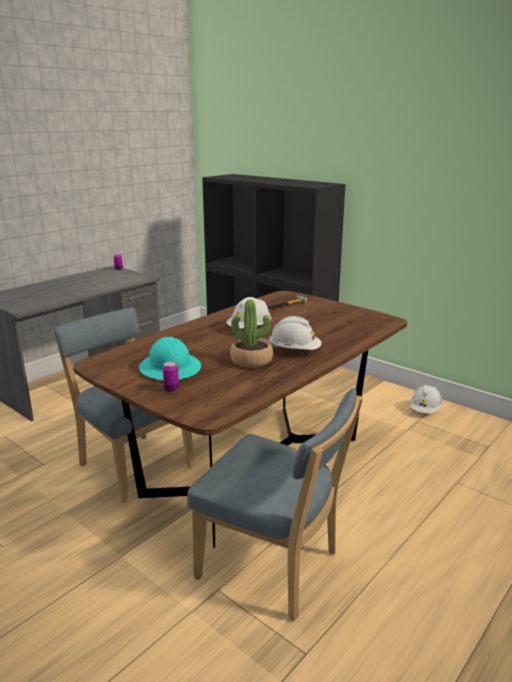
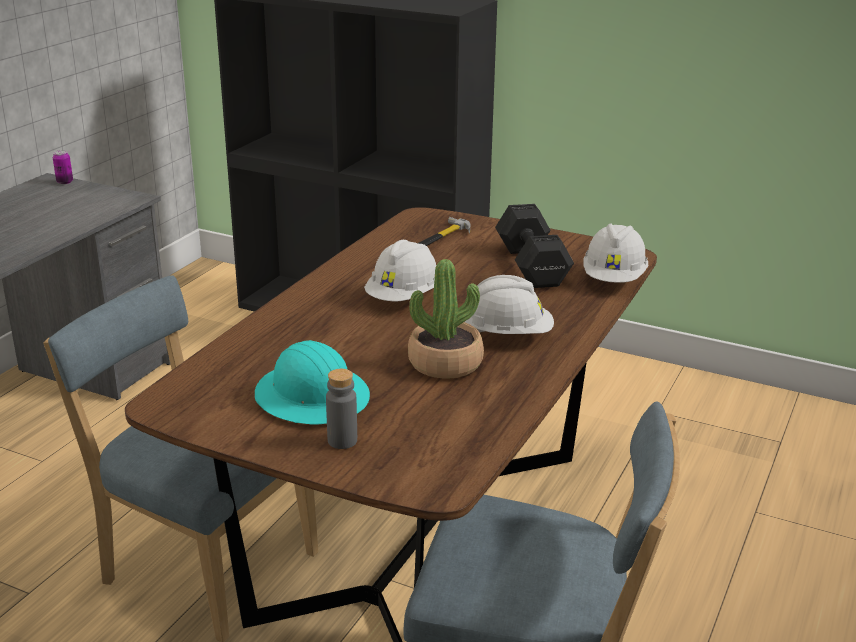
camera: 15 degrees left, 5 degrees up
(171, 389) = (342, 441): can -> grey bottle
(330, 320) = (532, 265): none -> black dumbbell
(425, 410) = (663, 390): white hard hat -> white hard hat (614, 279)

